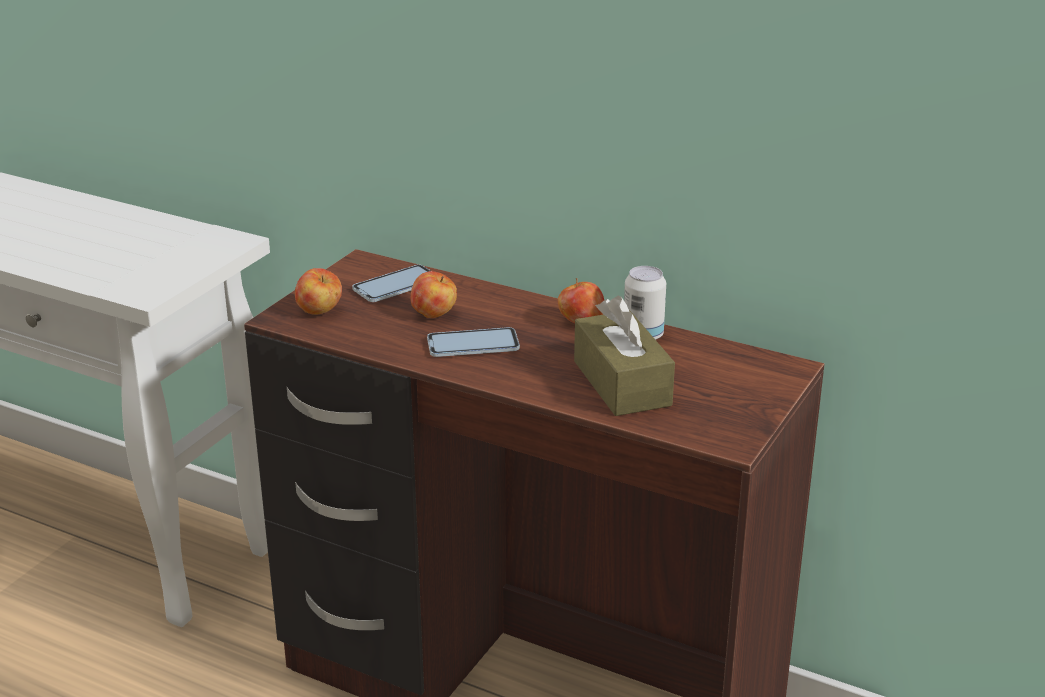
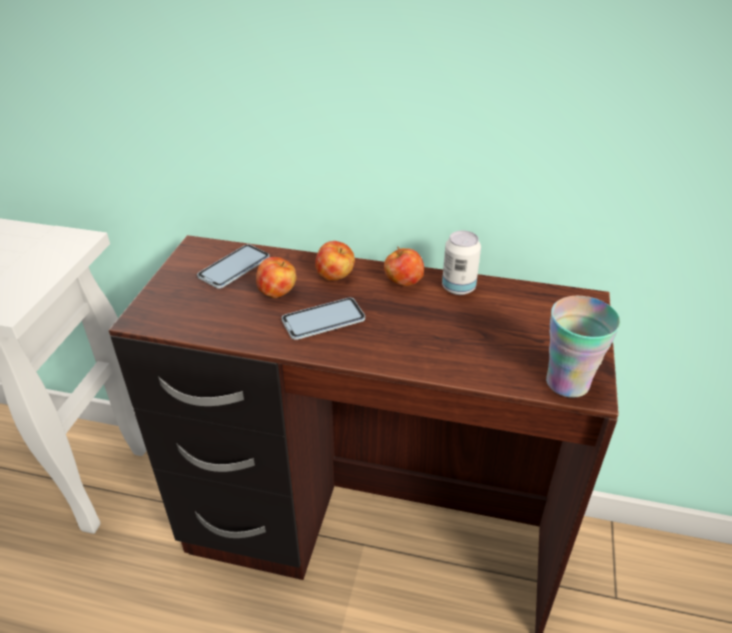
camera: 15 degrees left, 10 degrees up
(319, 311) = (175, 305): apple -> apple (335, 276)
(622, 383) = (466, 341): brown tissue box -> none
(711, 433) = (567, 383): none -> cup

